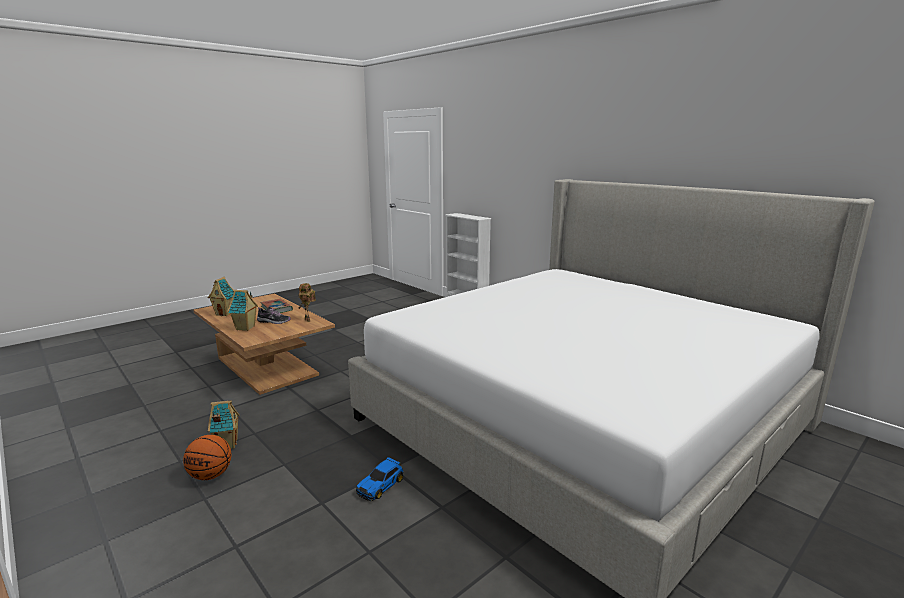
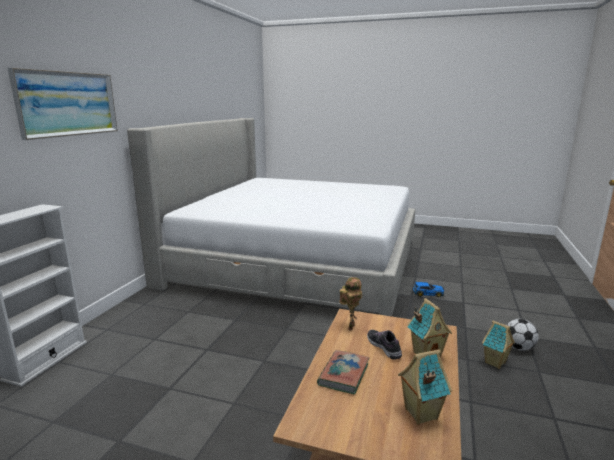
camera: 120 degrees left, 0 degrees up
(210, 475) = (518, 348): basketball -> football
(526, 153) = (68, 104): none -> picture

